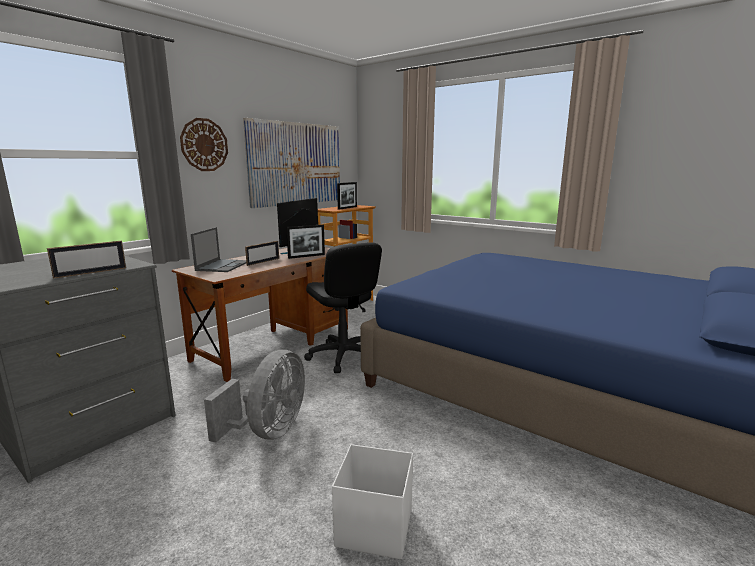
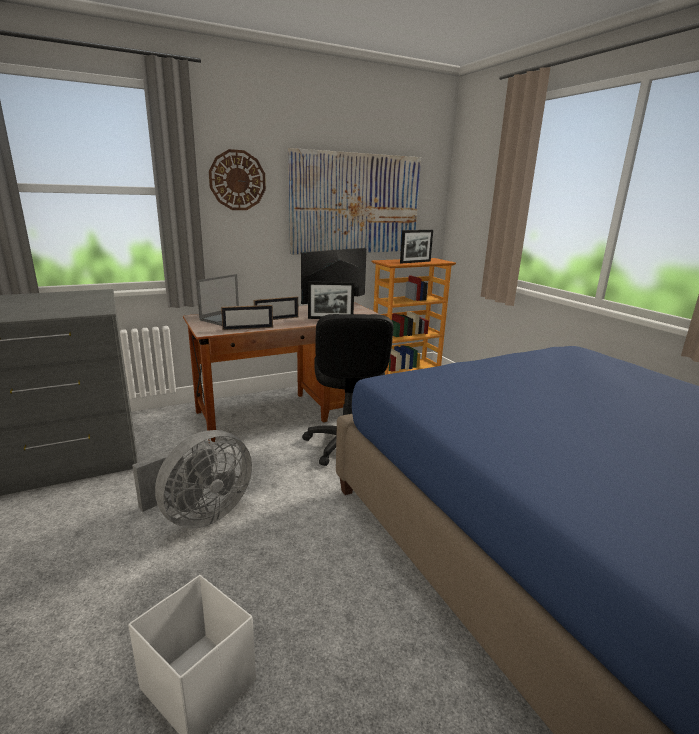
camera: 25 degrees right, 5 degrees up
(91, 272) = (50, 315): picture frame -> picture frame (248, 328)

